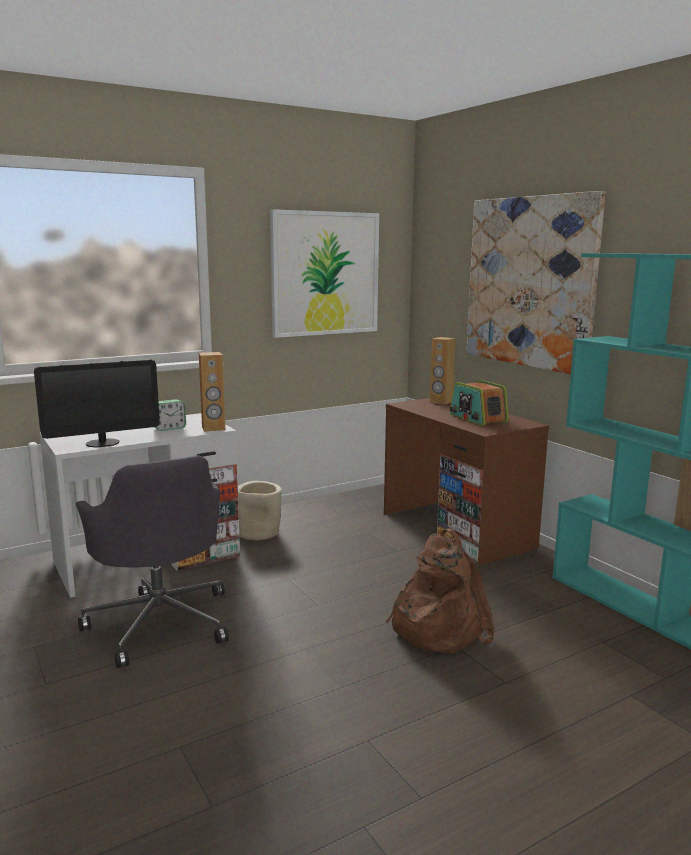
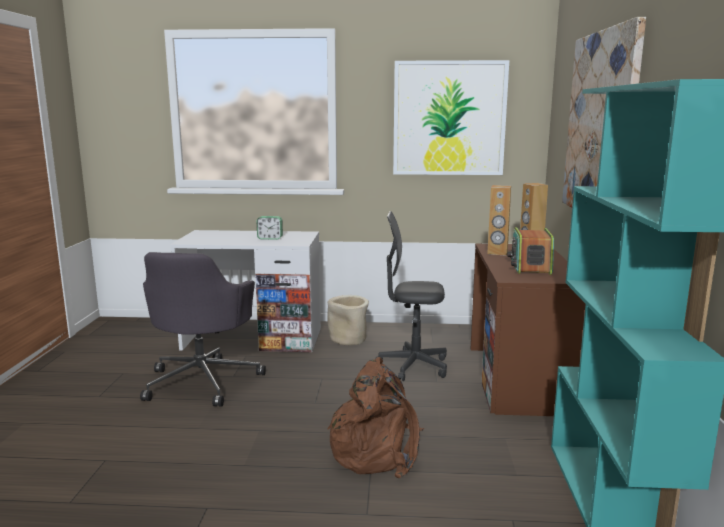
camera: 35 degrees right, 0 degrees up
(102, 443) = (210, 241): monitor -> none
(213, 428) = (297, 242): brown speaker -> brown speaker (497, 253)
(358, 543) = (413, 366): none -> grey office chair

